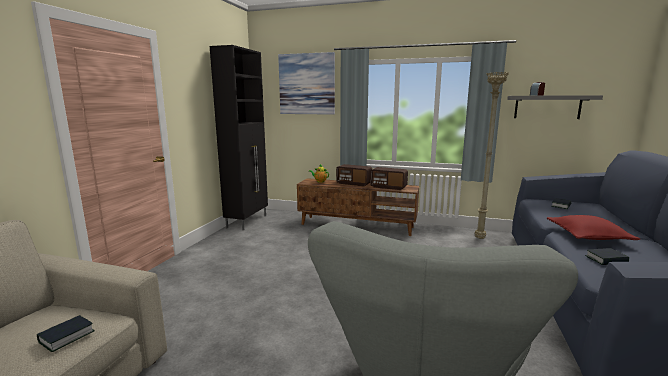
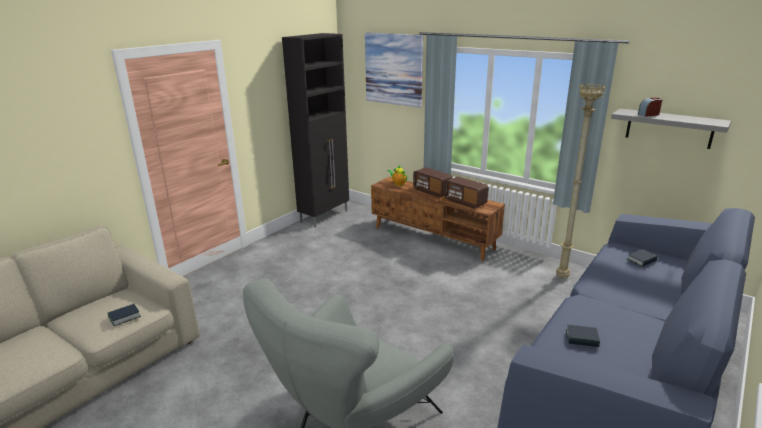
camera: 20 degrees right, 10 degrees up
(588, 236) = (608, 307): red pillow -> none

